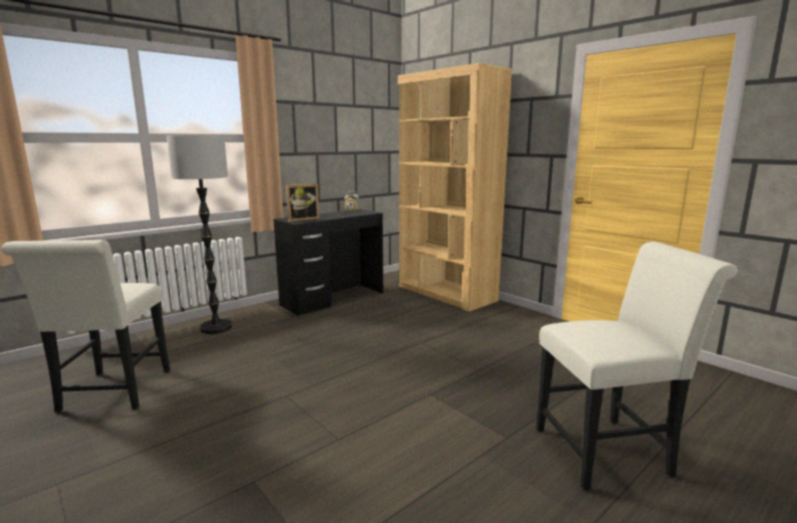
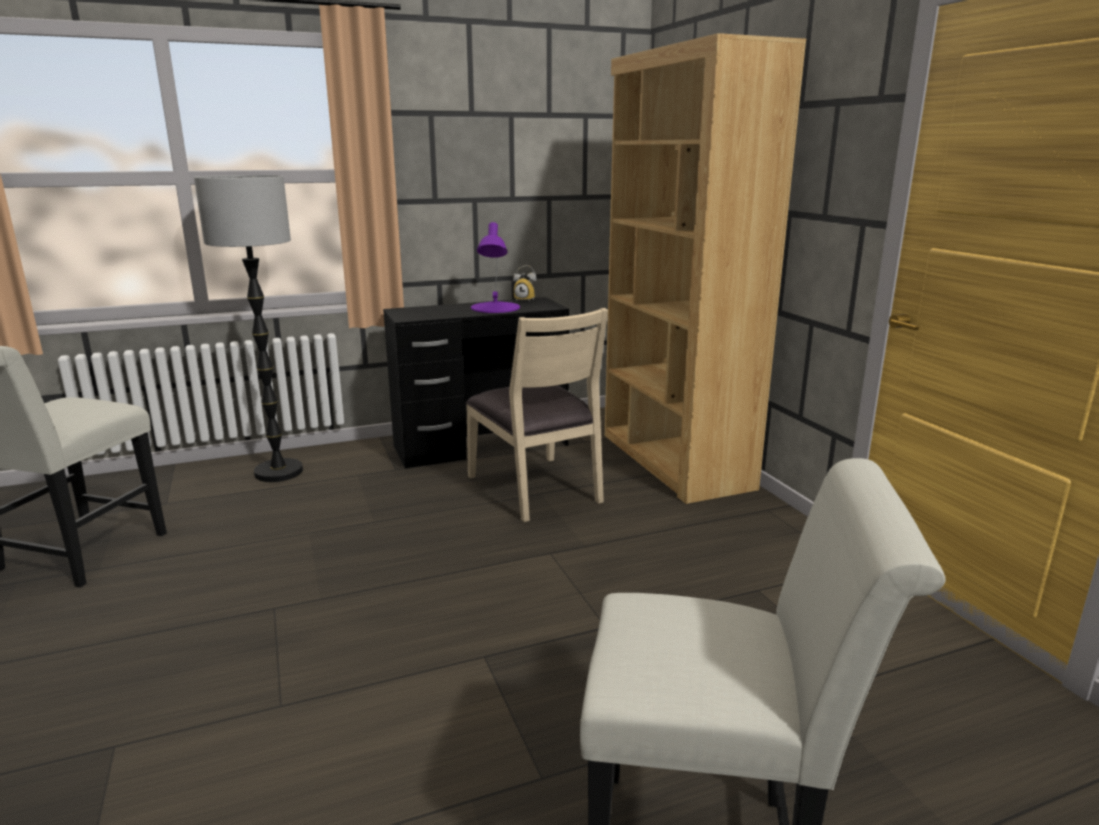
camera: 20 degrees right, 5 degrees up
(302, 219) = (422, 313): picture frame -> none
(340, 214) = (495, 308): none -> purple table lamp
(385, 315) = (536, 488): none -> beige chair

